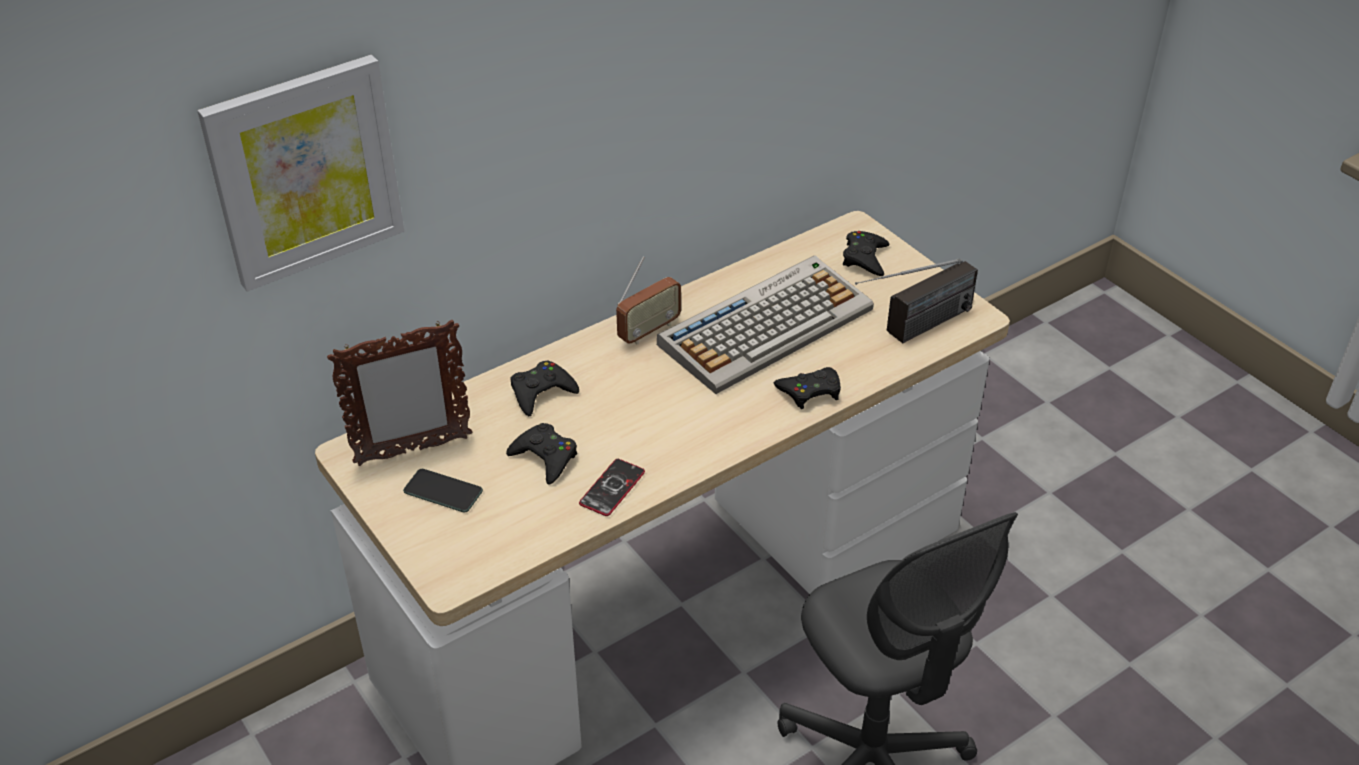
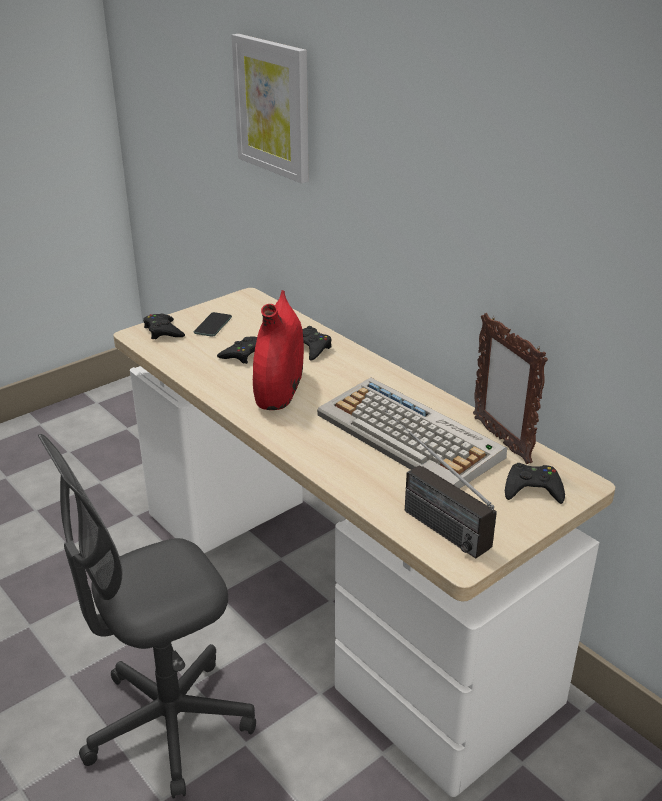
camera: 85 degrees right, 10 degrees down
(412, 451) = (249, 313): picture frame -> picture frame (501, 440)
(612, 488) = (213, 379): phone -> none
(648, 331) = (388, 383): radio -> none
(652, 424) = (280, 390): none -> red vase
(810, 391) = (327, 459): black game controller -> black game controller (163, 331)

